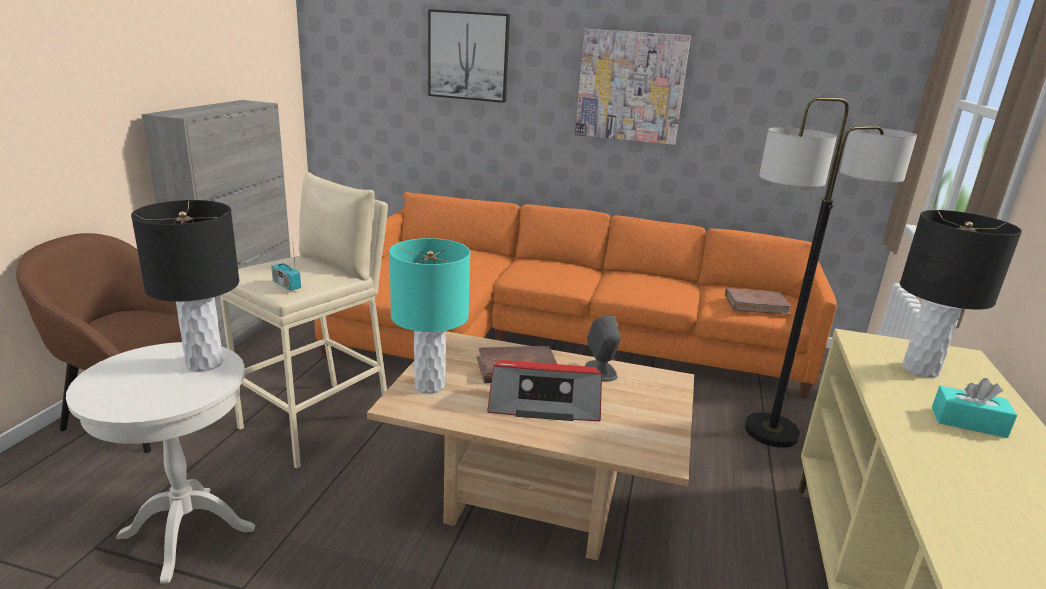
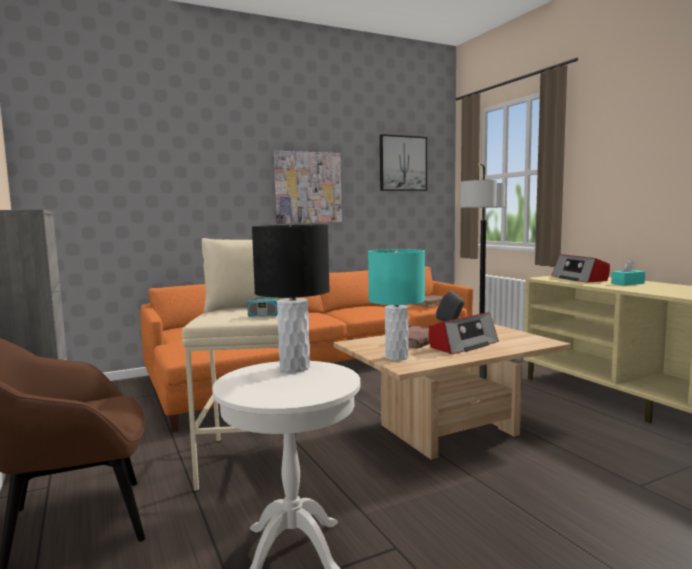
camera: 40 degrees left, 15 degrees down
(468, 56) = (187, 173): picture -> picture (402, 163)
(921, 369) = (579, 279): black table lamp -> radio

